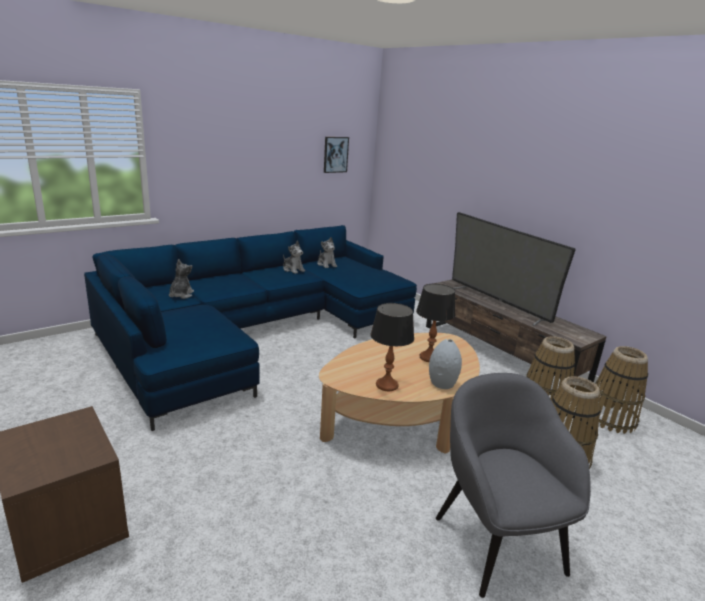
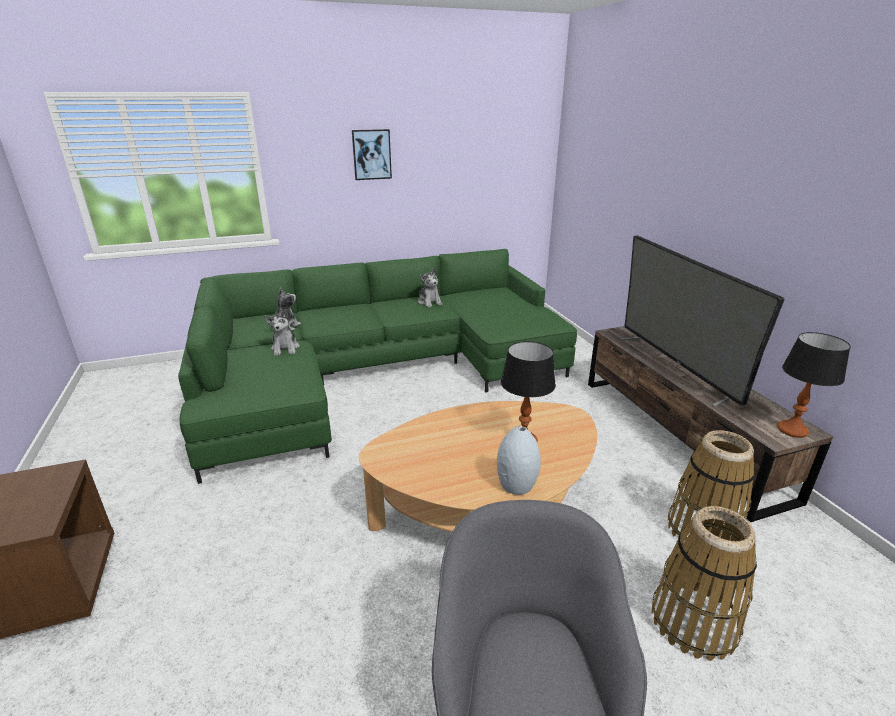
camera: 20 degrees right, 5 degrees up
(255, 331) = (375, 373): blue sofa -> green sofa
(326, 264) = (474, 297): plush toy -> plush toy (285, 348)
(335, 154) = (501, 160): picture -> picture (371, 154)
(387, 385) = (437, 477): table lamp -> table lamp (792, 430)
(611, 419) = (814, 568): basket -> none

